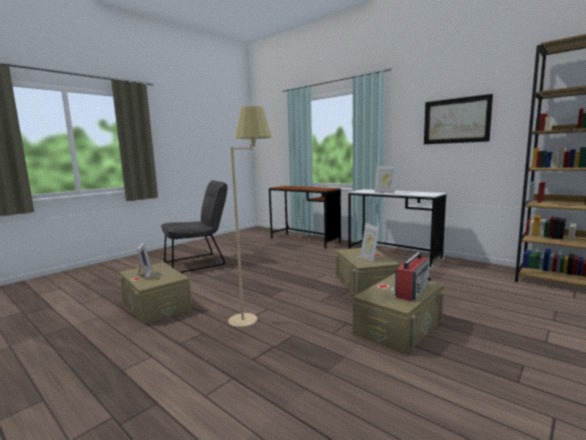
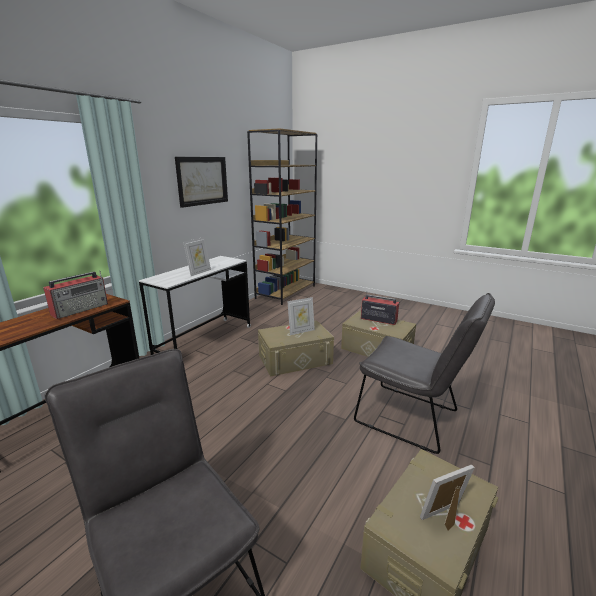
camera: 100 degrees left, 10 degrees up
(254, 322) = (413, 419): beige floor lamp -> grey chair
(313, 188) = (81, 309): none -> radio

